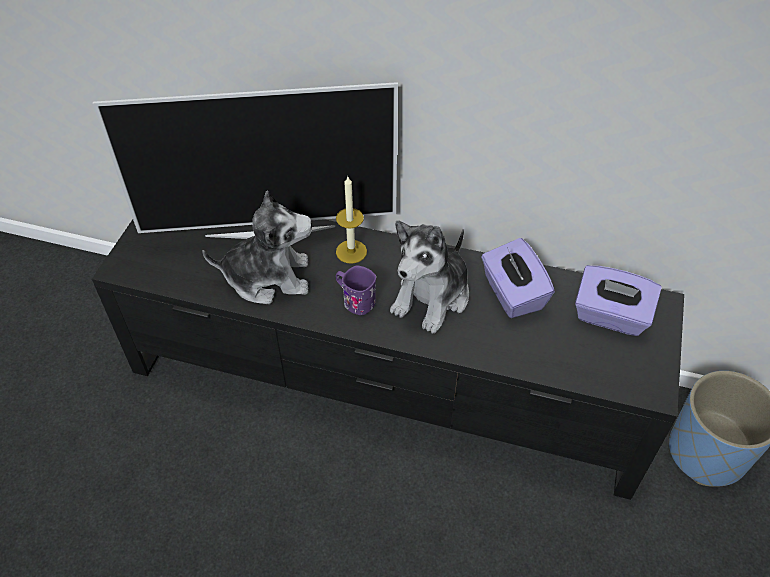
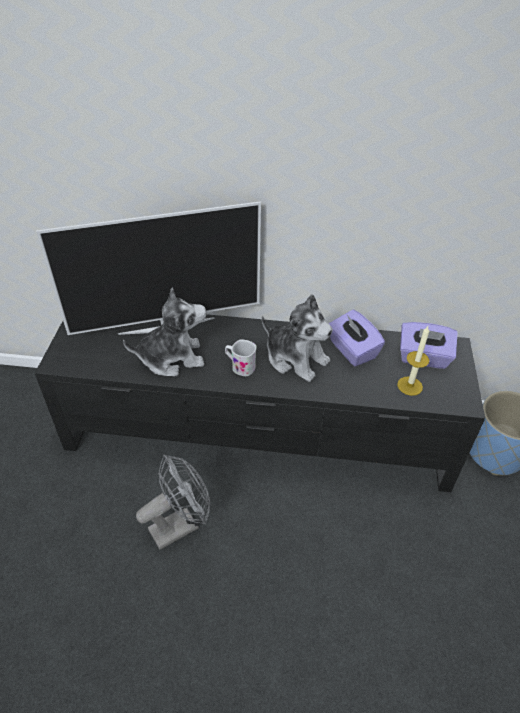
camera: 10 degrees left, 5 degrees down
(261, 493) = (180, 525): none -> grey fan
(351, 251) = (230, 334): candle -> candle (410, 386)
(355, 300) = (240, 366): purple mug -> white mug
(432, 297) = (295, 358): plush toy -> plush toy turned 75 degrees counterclockwise

